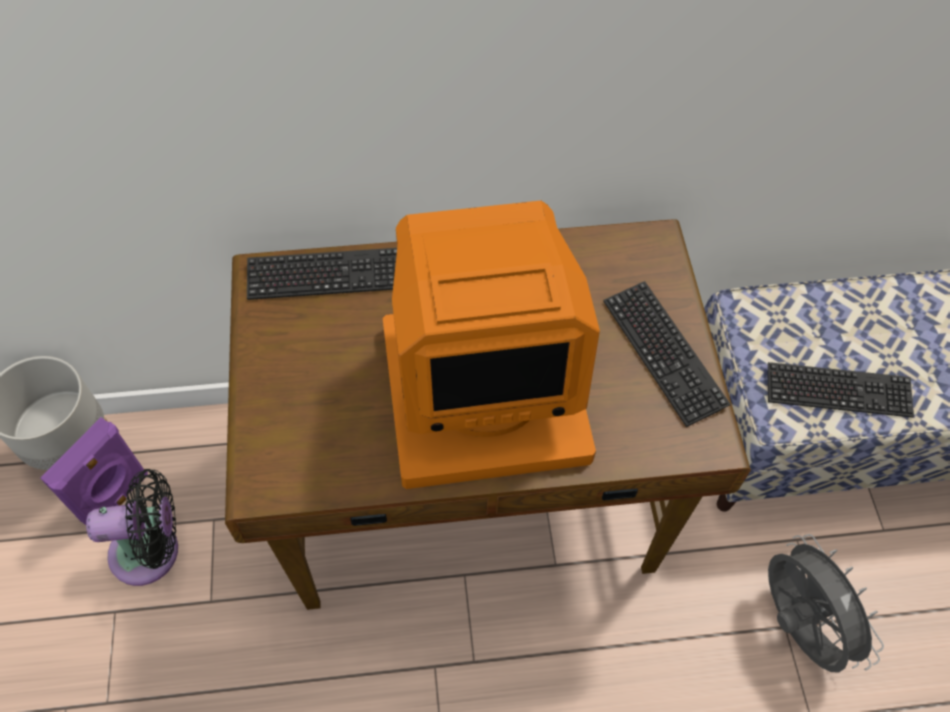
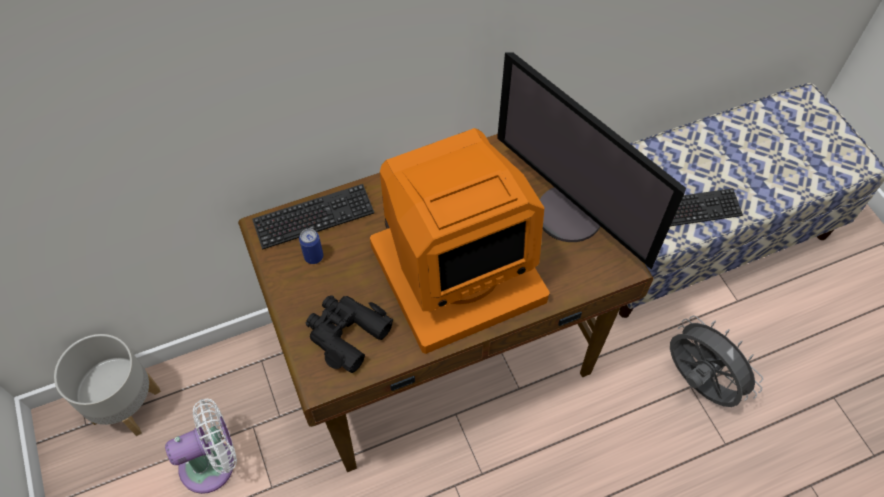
camera: 15 degrees left, 0 degrees up
(116, 498) = (171, 432): purple speaker -> none
(152, 551) = (213, 463): black fan -> white fan
(307, 325) = (313, 257): none -> can
(313, 434) = (346, 333): none -> black binoculars
(663, 353) = (571, 213): keyboard -> monitor

